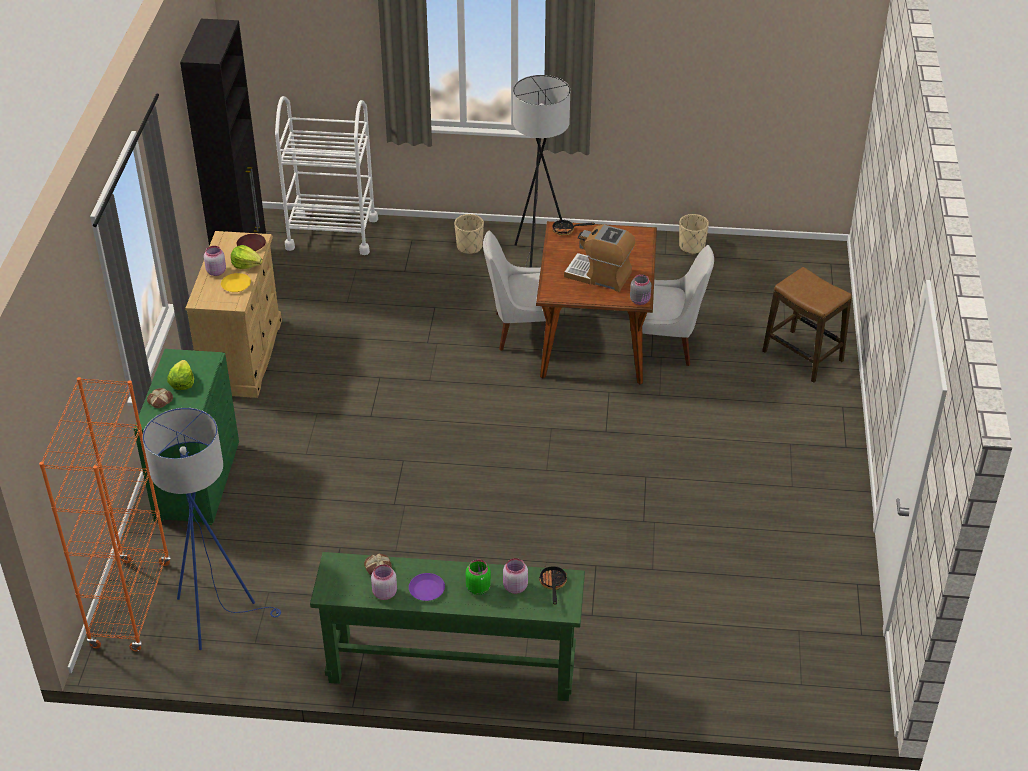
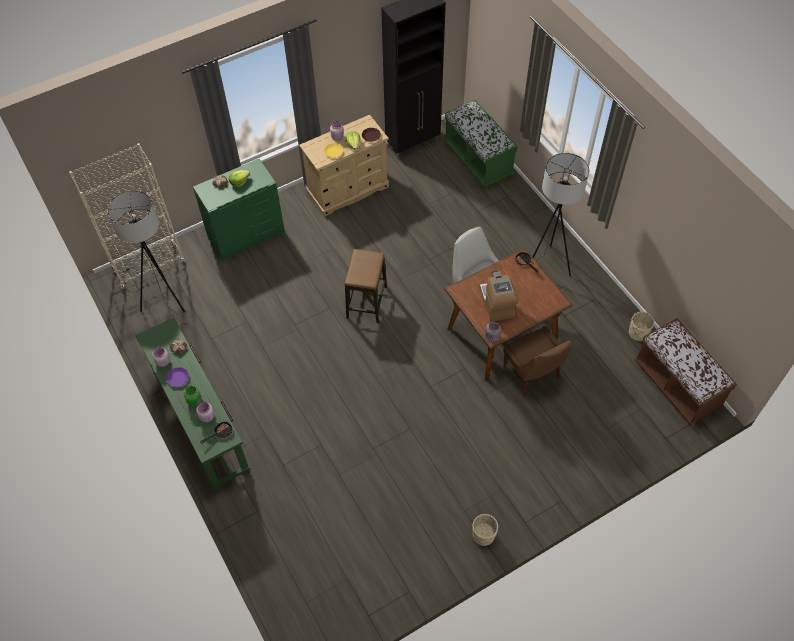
camera: 55 degrees right, 15 degrees up
(131, 605) = (149, 265): orange bookcase -> beige bookcase
(217, 614) = (167, 302): blue floor lamp -> grey floor lamp
(332, 233) = (478, 160): white cart -> green bench
(469, 247) = (527, 226): beige planter -> beige planter (483, 535)
(668, 345) = (532, 374): white chair -> brown chair
(779, 256) = (677, 385): none -> brown bench
(802, 356) = (589, 452): stool -> stool (366, 302)

